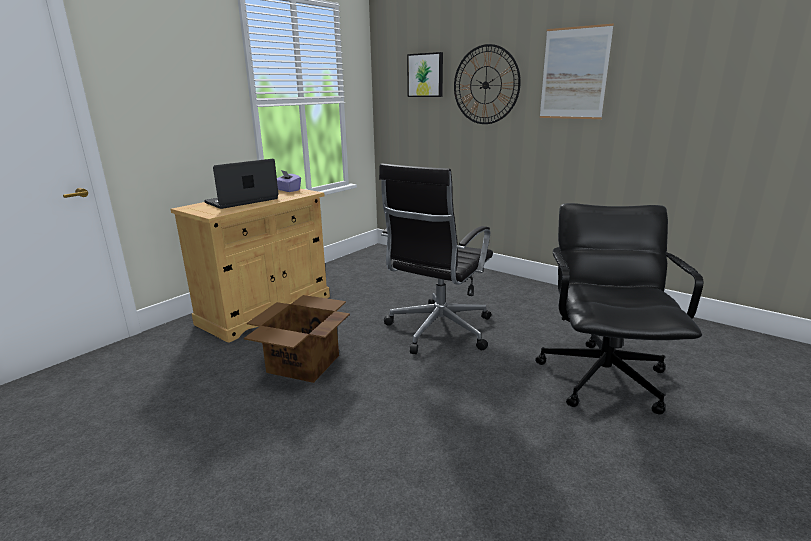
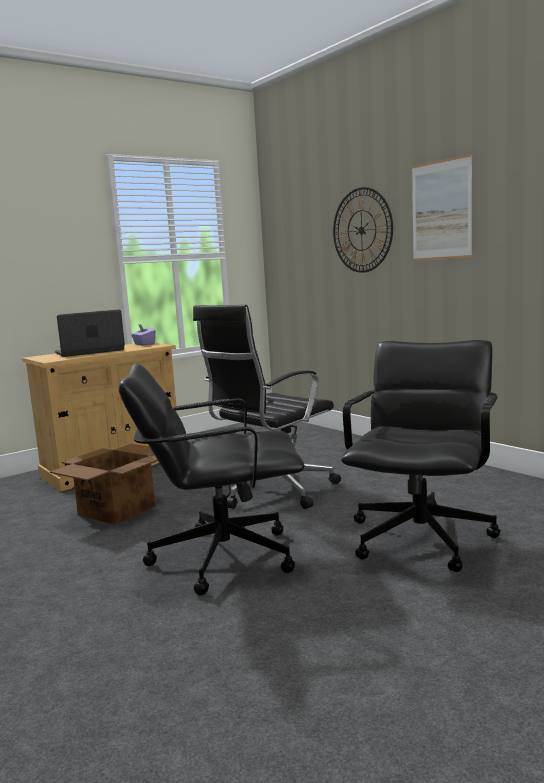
camera: 15 degrees right, 10 degrees down
(425, 75) = (308, 225): picture -> none
(446, 416) = (221, 557): none -> black office chair

